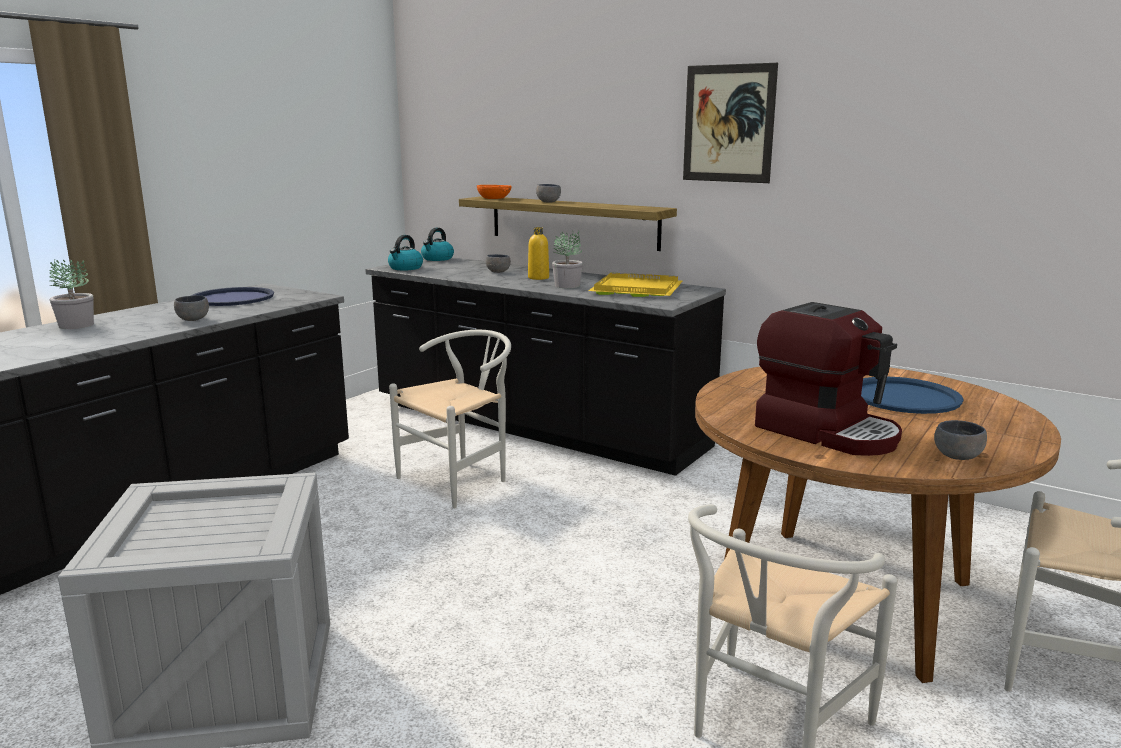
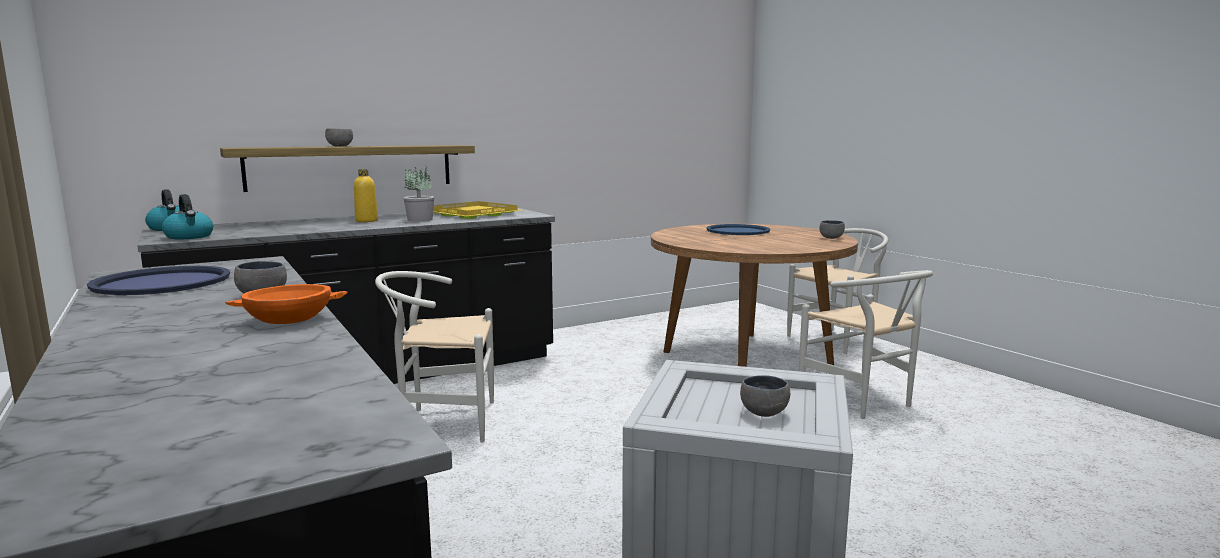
camera: 65 degrees left, 5 degrees down
(76, 325) = (128, 342): potted plant -> none
(460, 479) = (442, 422): white chair -> white chair turned 75 degrees counterclockwise
(493, 198) = (258, 147): orange bowl -> orange bowl (288, 319)
(499, 272) = (307, 224): grey bowl -> grey bowl (762, 412)
(728, 124) = (499, 74): picture -> none
(827, 431) = (782, 243): coffee machine -> none

